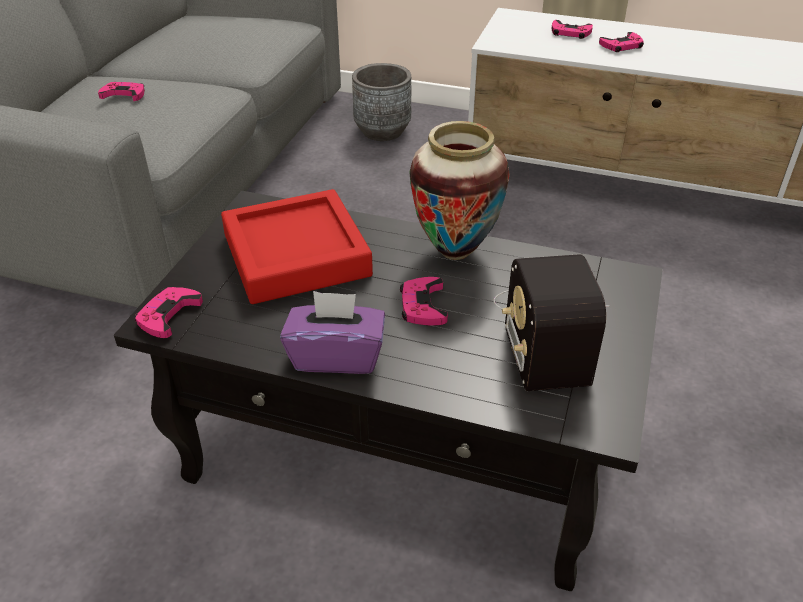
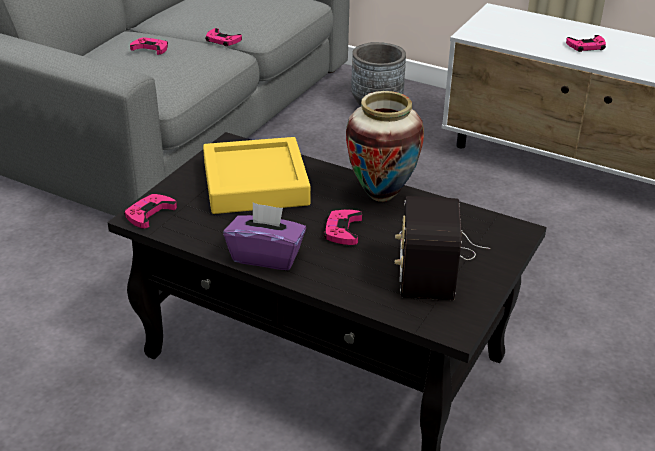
camera: 10 degrees right, 5 degrees down
(296, 255) = (255, 184): red tray -> yellow tray
(570, 33) = (544, 31): pink game controller -> pink game controller (222, 40)

